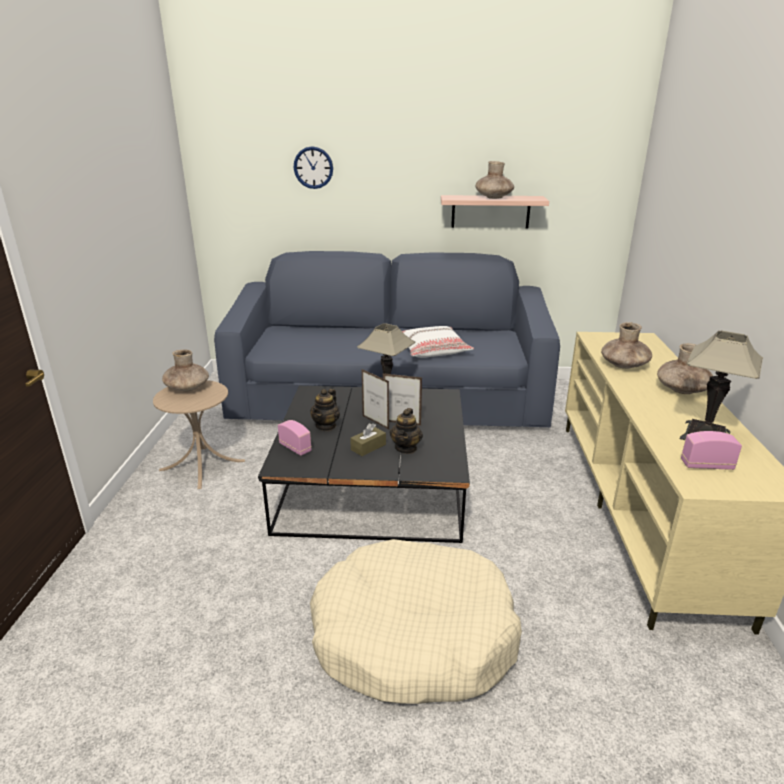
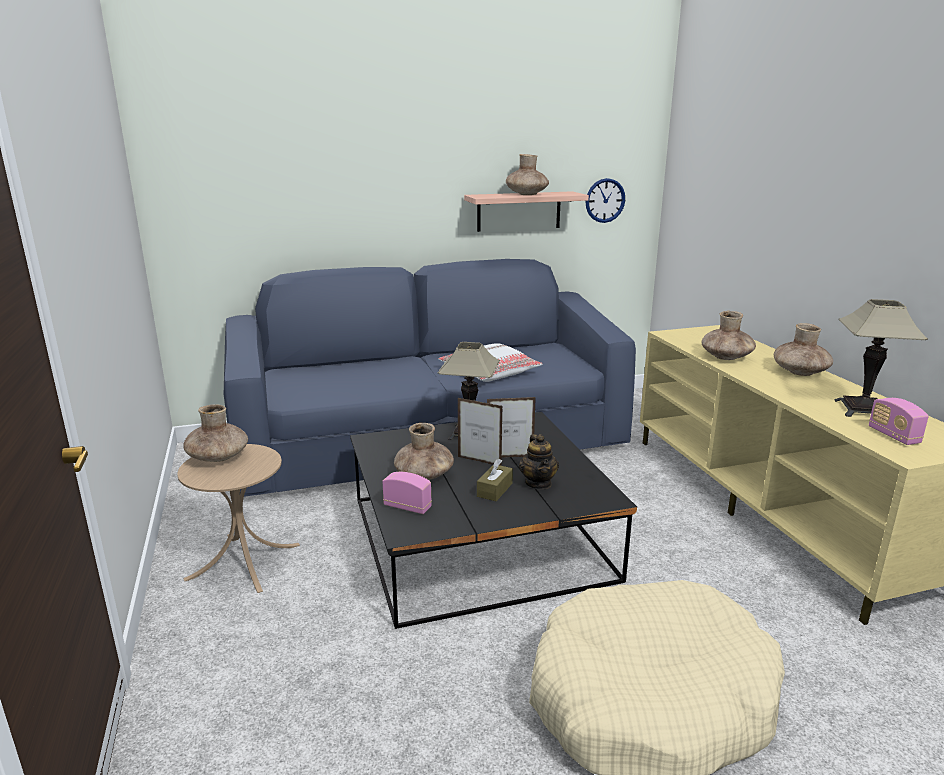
camera: 20 degrees left, 5 degrees down
(313, 167) = (310, 167): wall clock -> wall clock (605, 200)
(326, 426) = (424, 475): teapot -> brown vase
(706, 465) = (893, 436): radio -> radio turned 90 degrees counterclockwise

